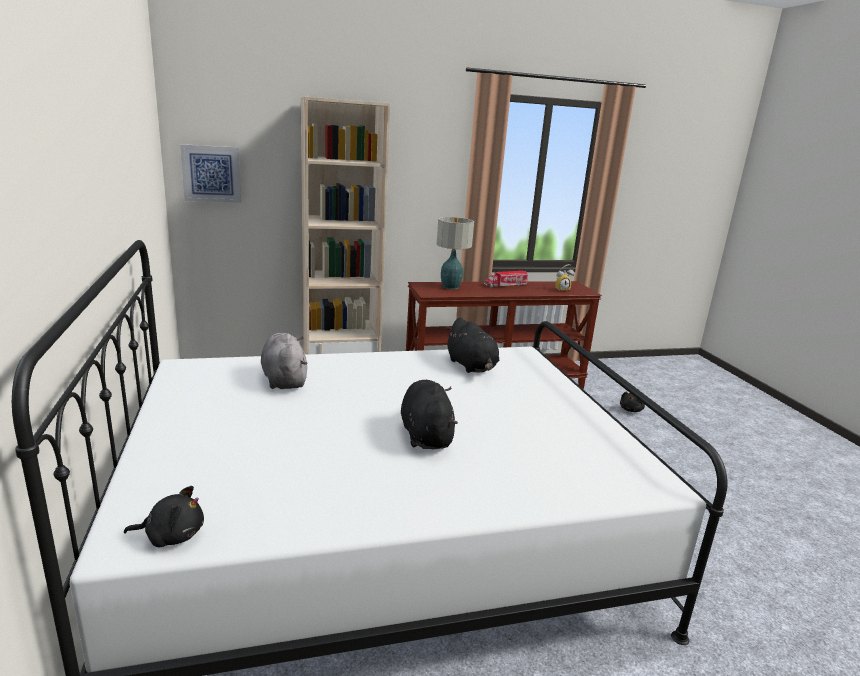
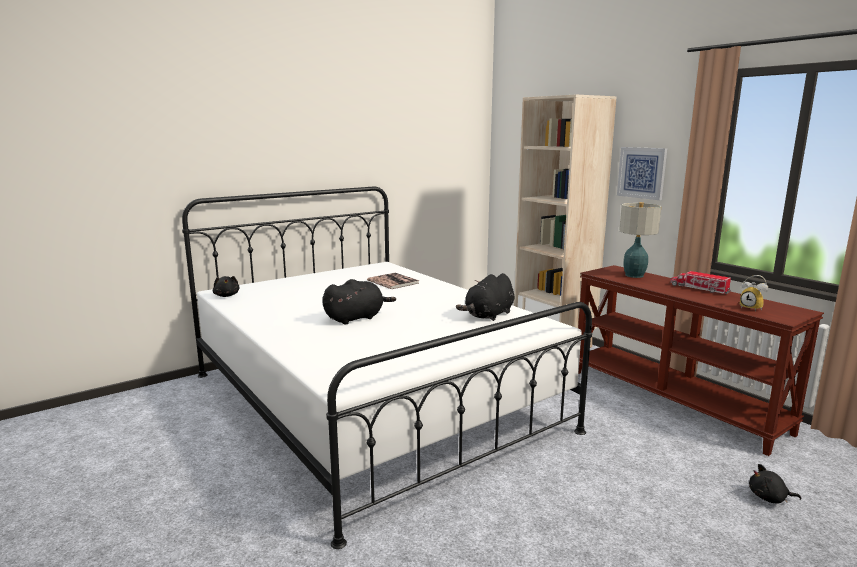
camera: 70 degrees right, 5 degrees down
(211, 173) = (511, 160): picture -> picture (642, 172)
(284, 379) = (393, 282): grey plush toy -> book

